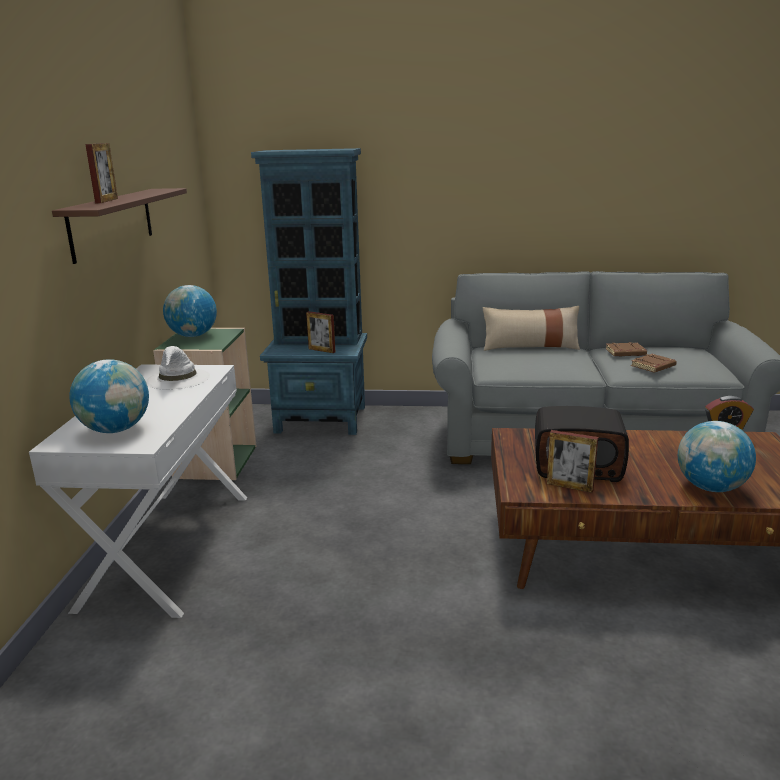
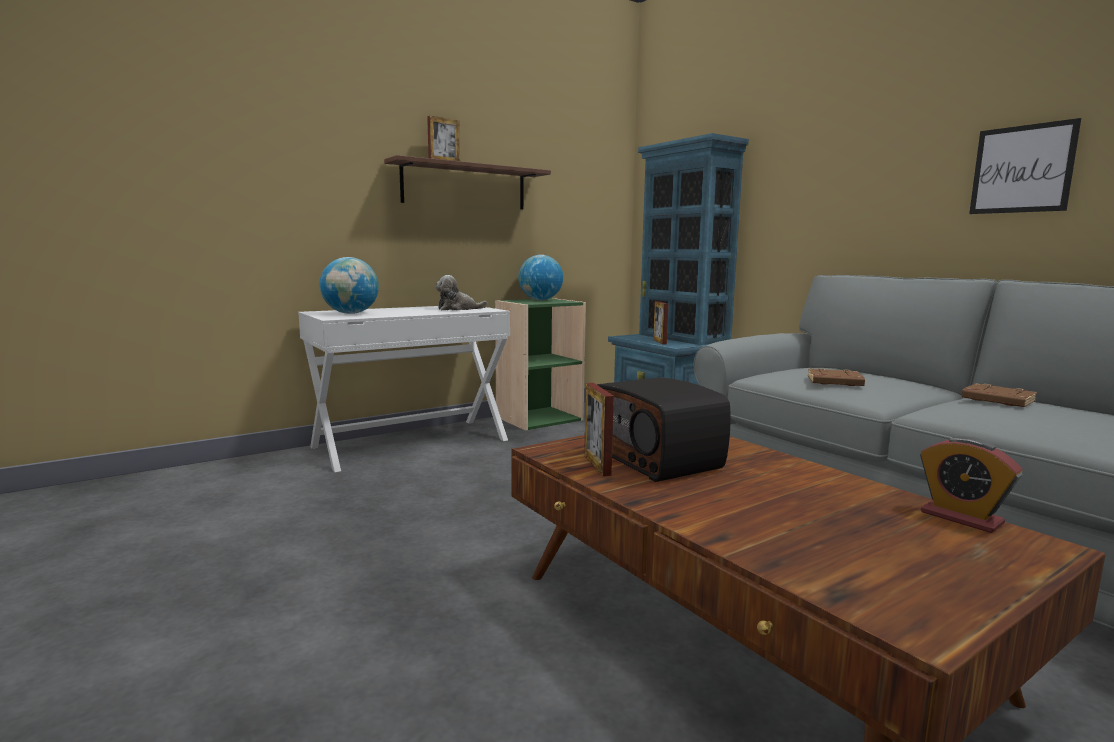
camera: 50 degrees right, 10 degrees down
(178, 379) = (458, 309): white hat -> plush toy
(530, 347) = (870, 373): beige pillow -> none
(584, 194) = (1022, 169): none -> picture
(653, 367) = (997, 416): brown book -> brown book (834, 382)
(710, 487) = (754, 532): globe -> none

